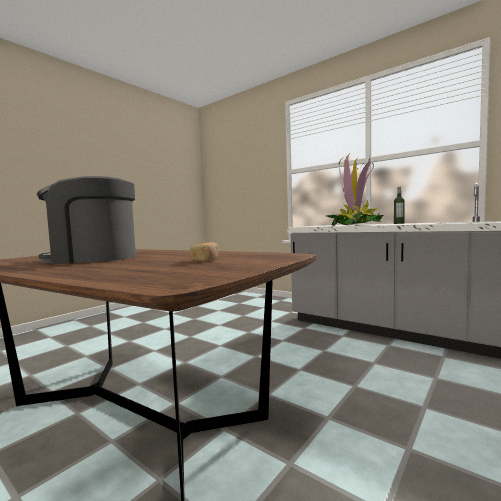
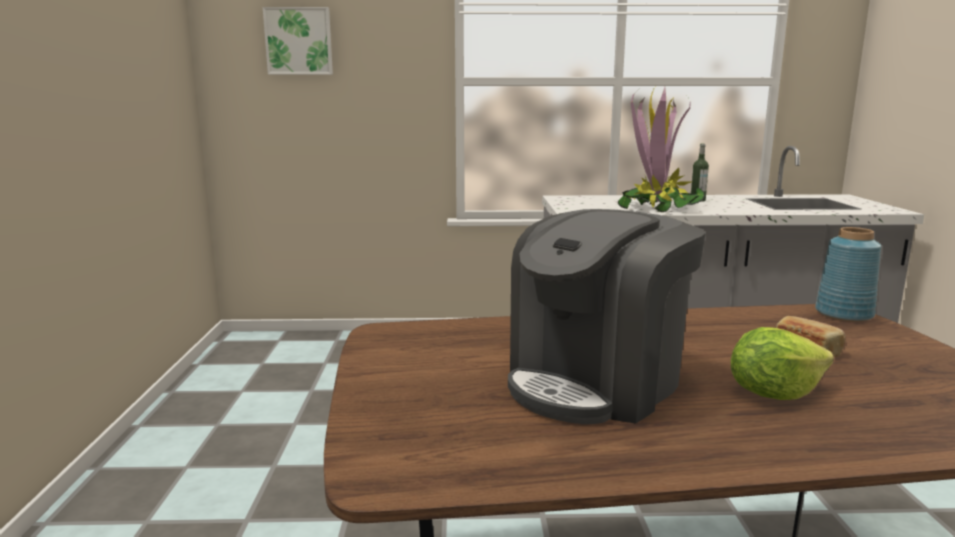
camera: 40 degrees left, 10 degrees up
(121, 264) = (773, 393): none -> lettuce
(231, 164) = (299, 41): none -> picture
(291, 255) = (845, 314): none -> blue vase

